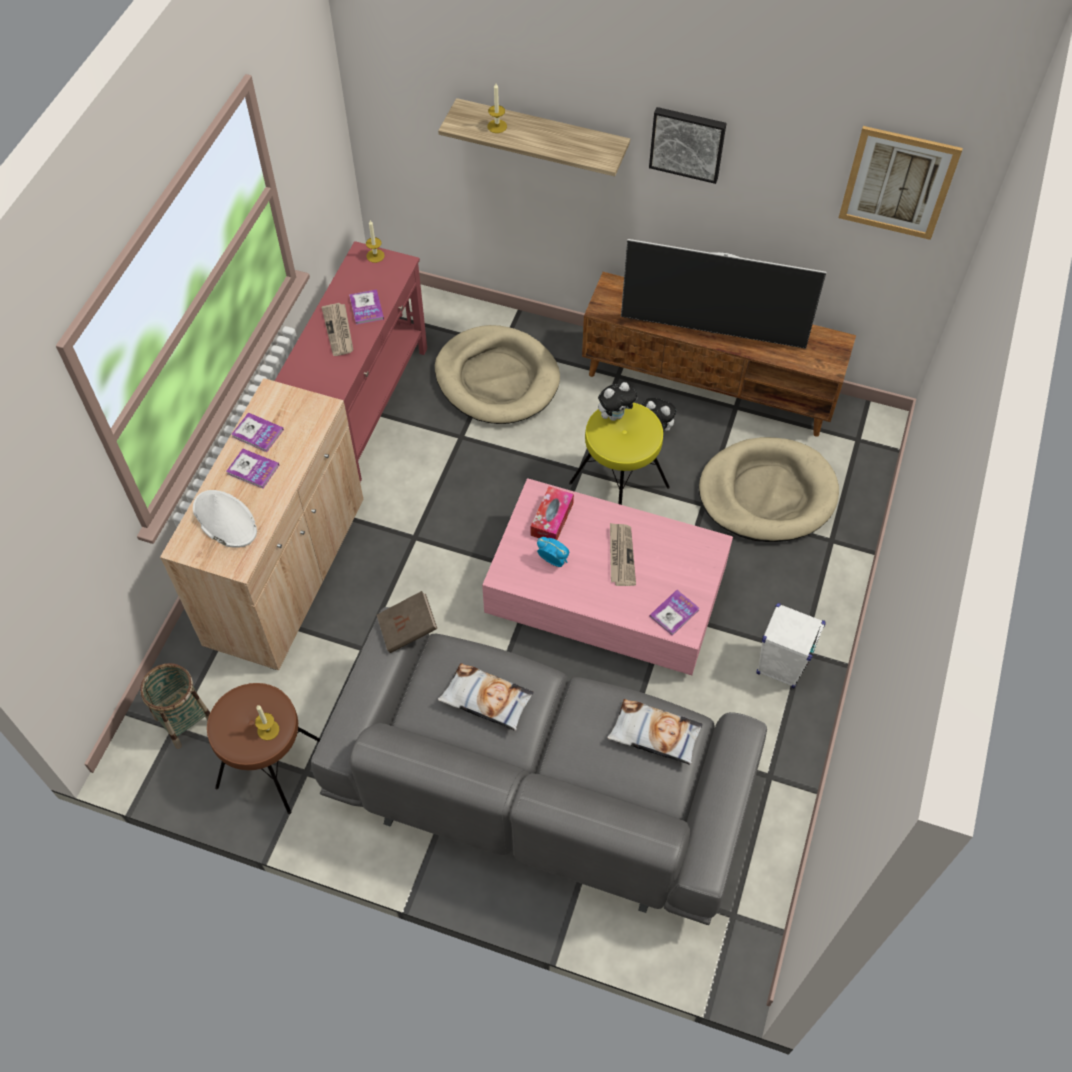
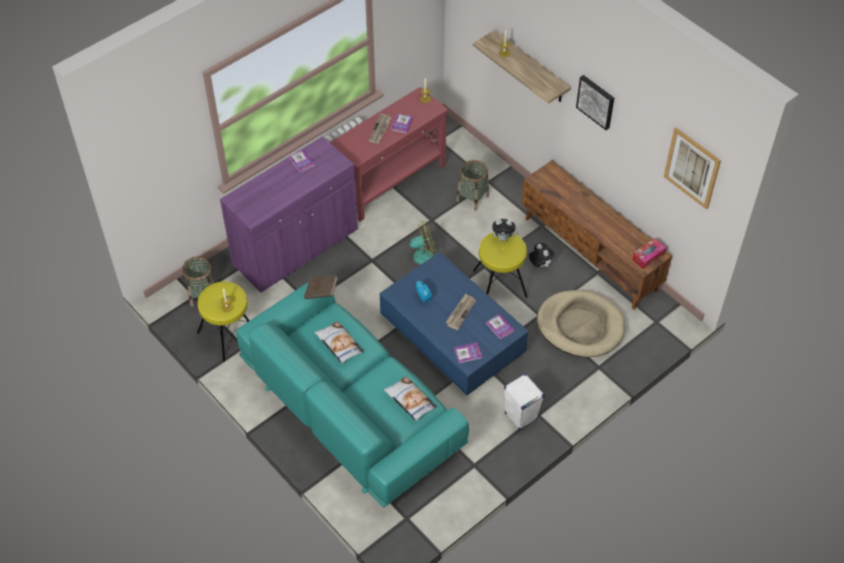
camera: 30 degrees right, 5 degrees down
(224, 519) = (259, 195): white hat -> none
(253, 469) = (288, 178): book -> book (500, 327)
(270, 765) = (229, 335): brown stool -> yellow stool
(286, 572) = (296, 247): beige cabinet -> purple cabinet
(483, 504) = (419, 260): none -> fan
(497, 378) = (472, 198): beige dog bed -> basket
(539, 787) = (351, 410): grey sofa -> turquoise sofa
(552, 519) = (437, 278): tissue box -> tissue box (648, 256)
(605, 594) = (452, 335): pink coffee table -> blue coffee table
(712, 331) = (590, 218): television -> none

